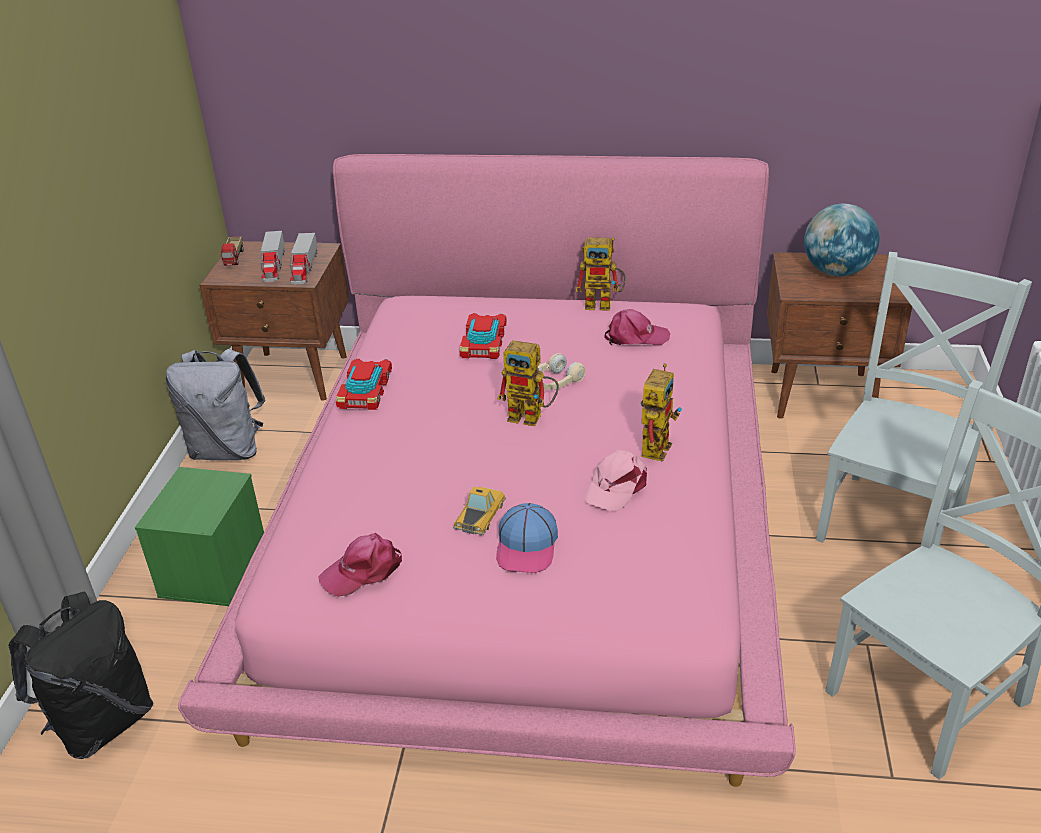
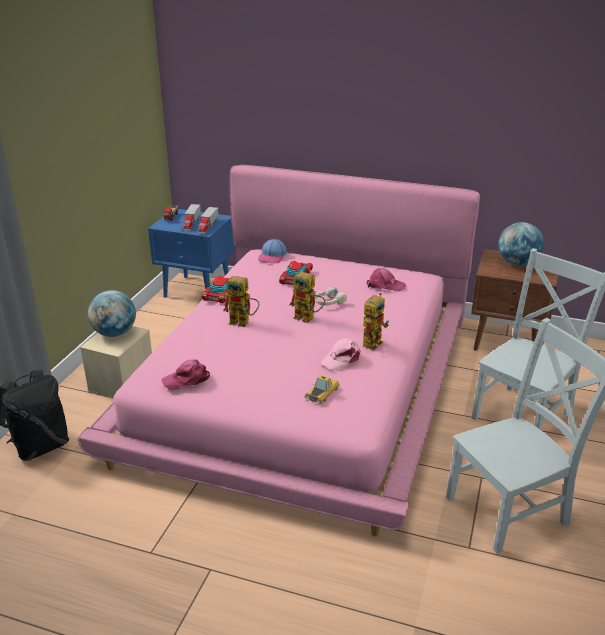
camera: 10 degrees right, 5 degrees down
(190, 490) = (114, 333): none -> globe
(214, 570) = (122, 382): green storage box -> beige storage box
(228, 450) = (148, 323): grey backpack -> none
(295, 376) = (198, 290): brown nightstand -> blue nightstand
(480, 514) = (260, 361): toy car -> toy car (322, 392)
(527, 546) = (280, 381): cap -> cap (272, 256)
(604, 304) = (374, 266): toy robot -> toy robot (244, 322)

